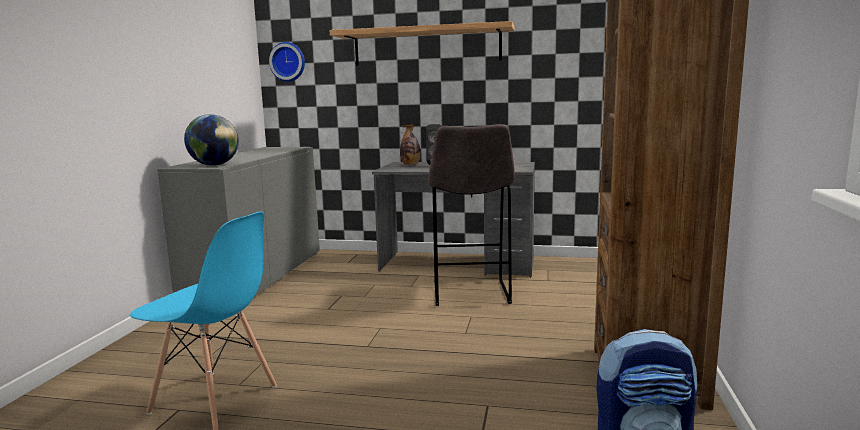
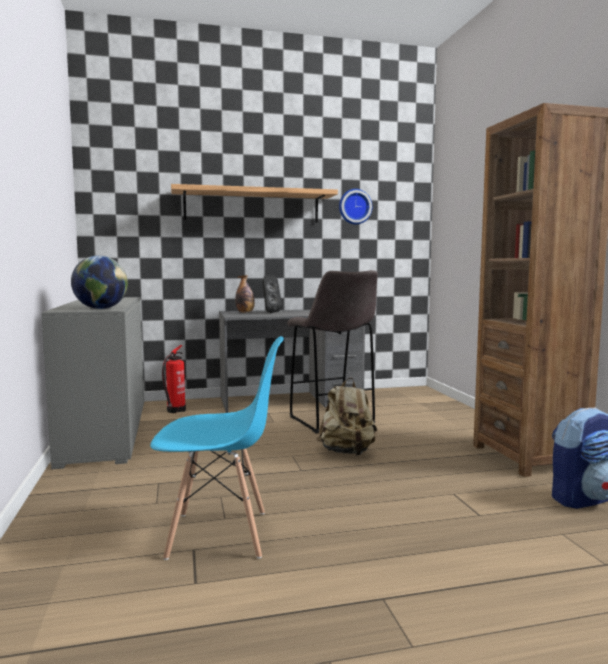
camera: 25 degrees left, 5 degrees down
(288, 62) = (110, 212): wall clock -> wall clock (354, 207)
(337, 263) = (174, 411): none -> fire extinguisher
(438, 334) = (347, 453): none -> beige backpack

